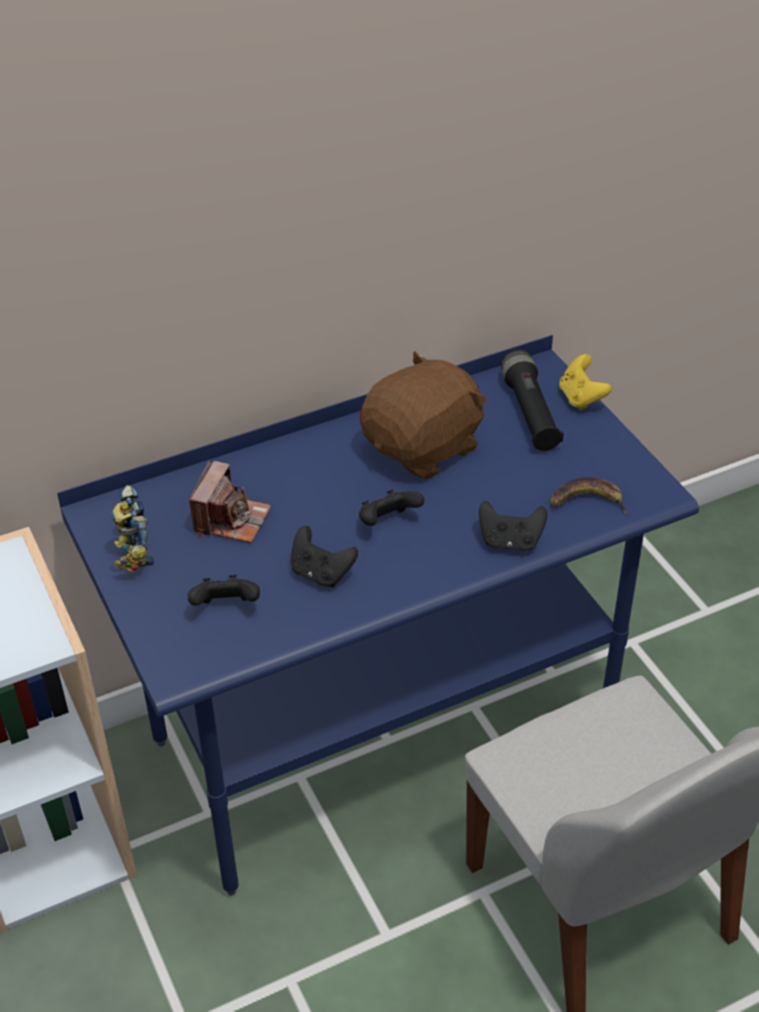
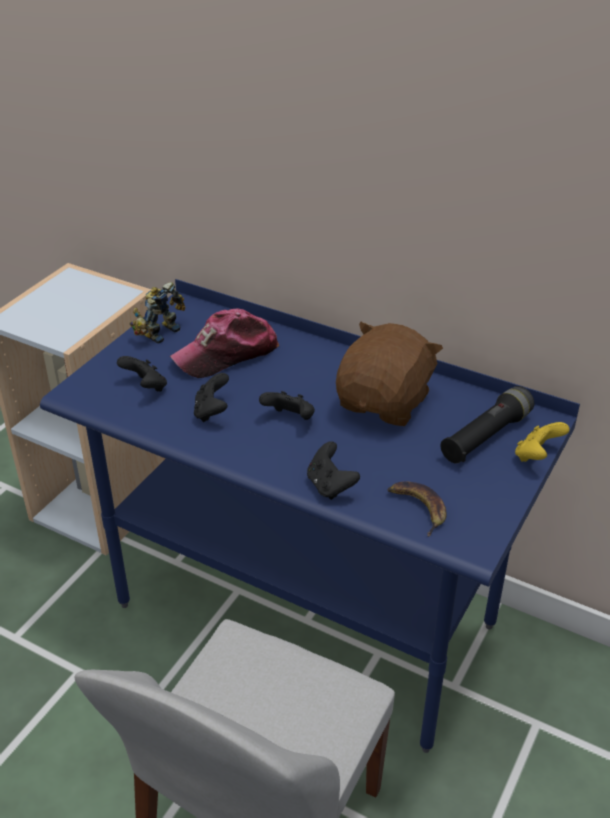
camera: 55 degrees right, 5 degrees down
(231, 519) = (226, 354): camera -> cap
(424, 448) = (385, 402): brown plush toy -> brown plush toy turned 75 degrees counterclockwise

